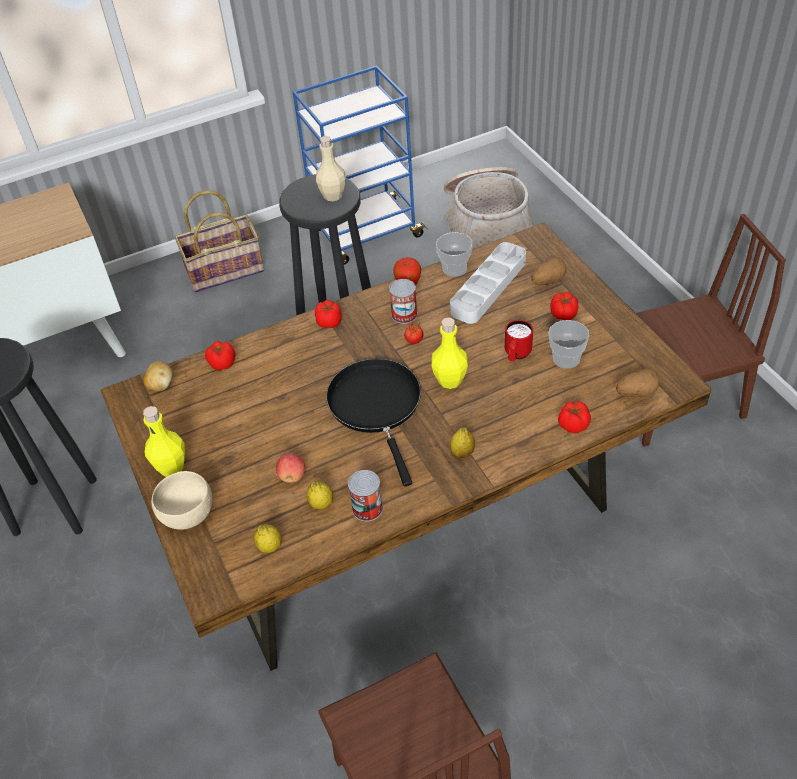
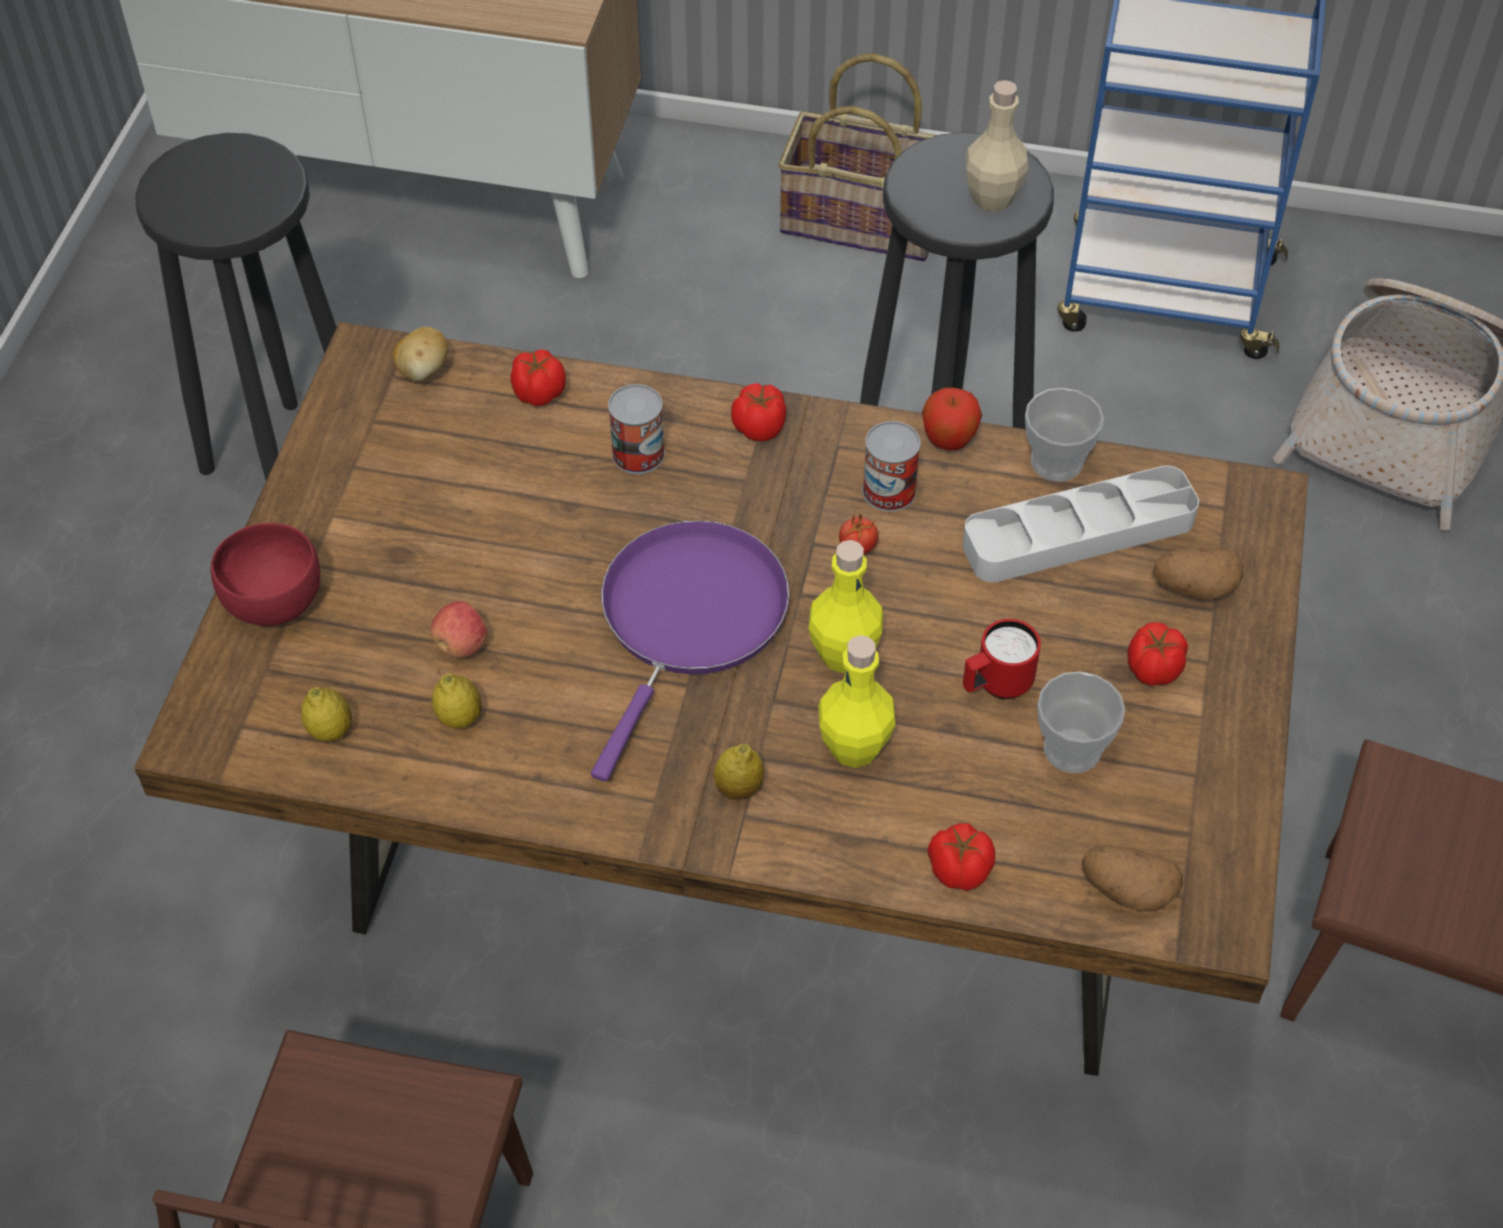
camera: 35 degrees right, 5 degrees up
(171, 467) = (318, 513): yellow bottle -> yellow bottle (854, 748)
(186, 514) = (272, 599): beige bowl -> red bowl
(367, 508) = (514, 772): can -> can (638, 454)
(377, 406) = (689, 619): black frying pan -> purple frying pan

